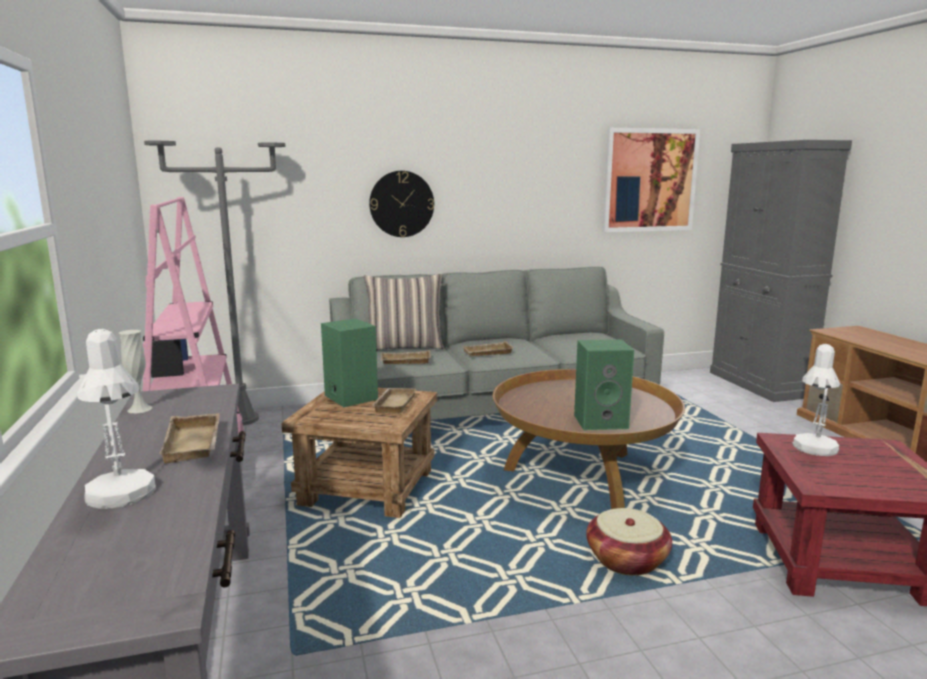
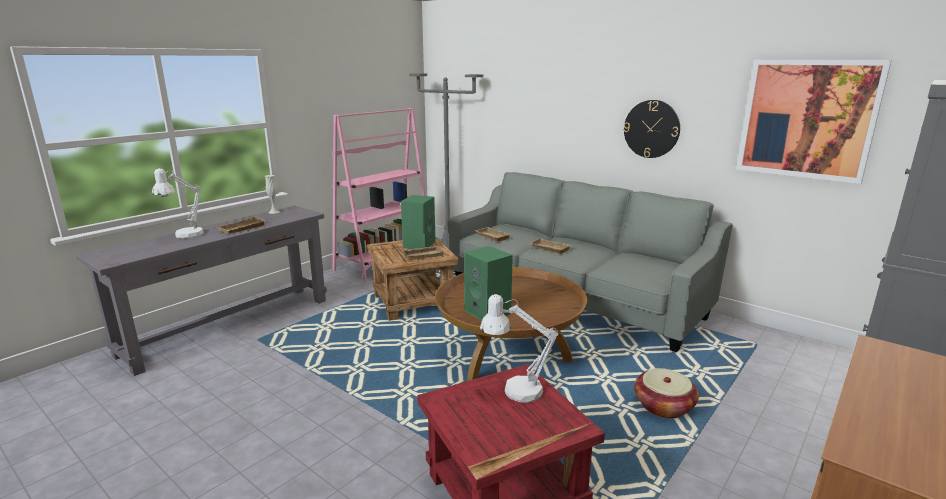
camera: 55 degrees right, 5 degrees up
(401, 204) = (557, 122): wall clock -> wall clock (651, 129)
(405, 347) = (520, 229): pillow -> none
(627, 560) = (413, 399): basket -> basket (663, 406)

